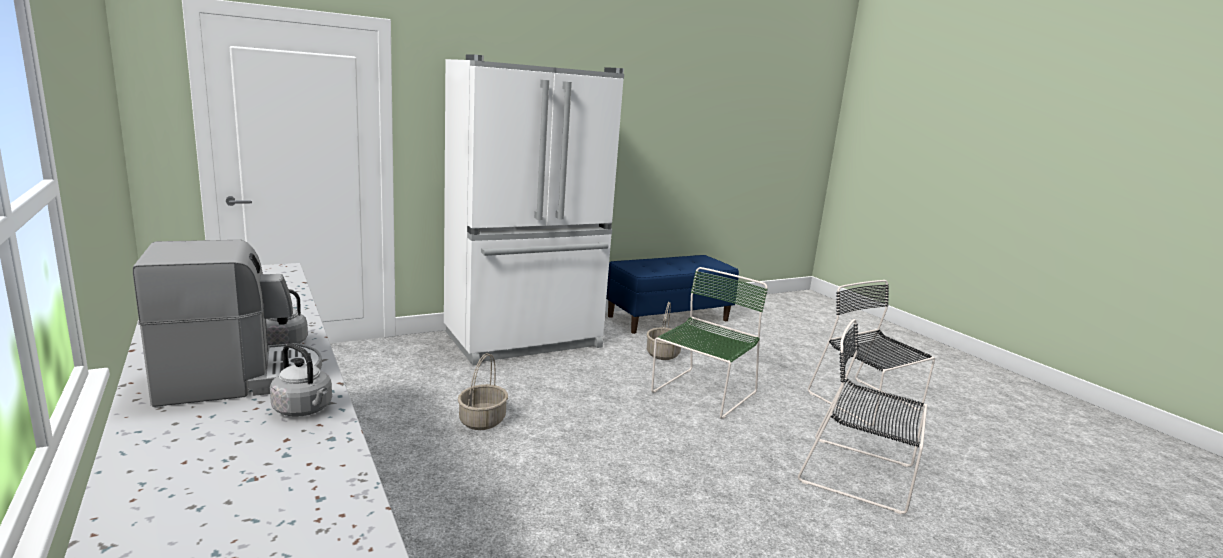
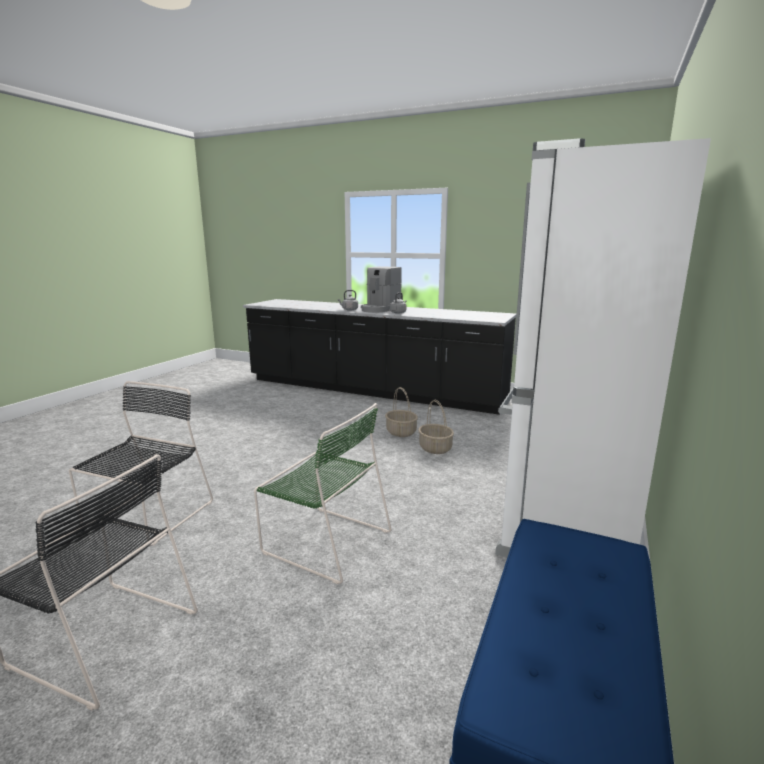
camera: 145 degrees right, 0 degrees up
(662, 354) = (427, 586): basket -> basket (401, 432)
(702, 393) = (324, 540): green chair -> green chair turned 60 degrees counterclockwise
(861, 475) = (147, 516): black chair -> black chair turned 60 degrees counterclockwise

